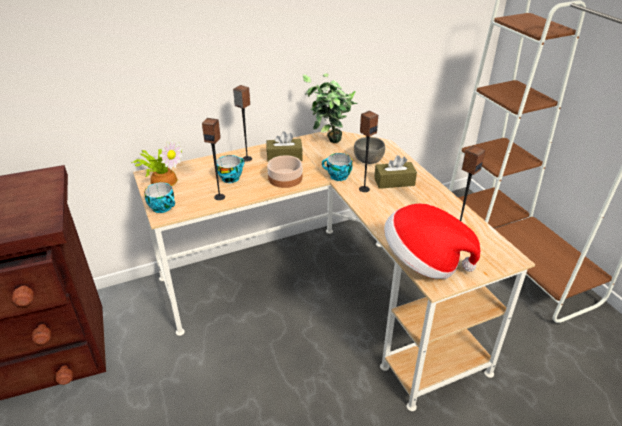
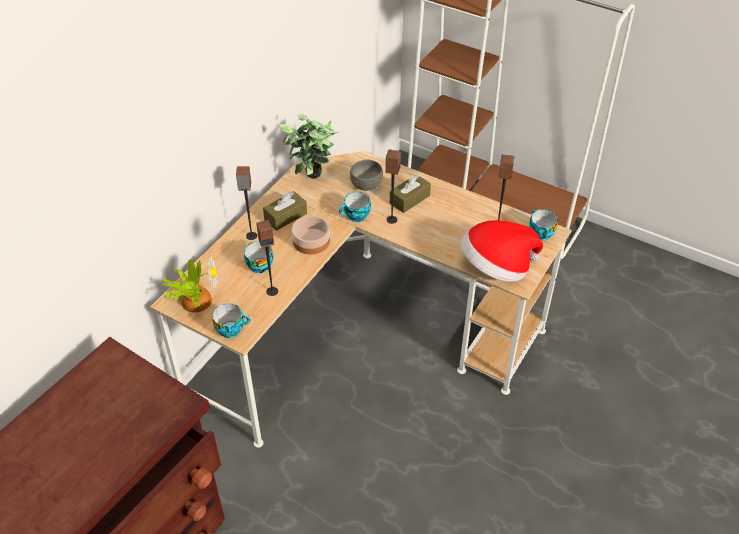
camera: 35 degrees left, 10 degrees up
(496, 252) = (539, 233): none -> cup

